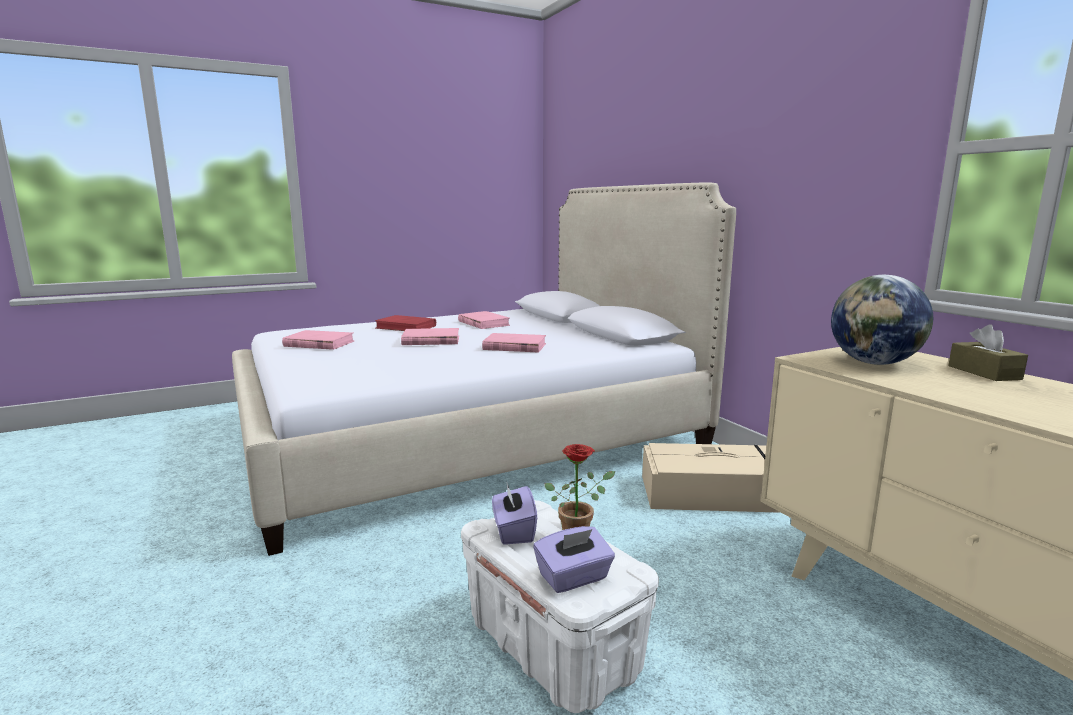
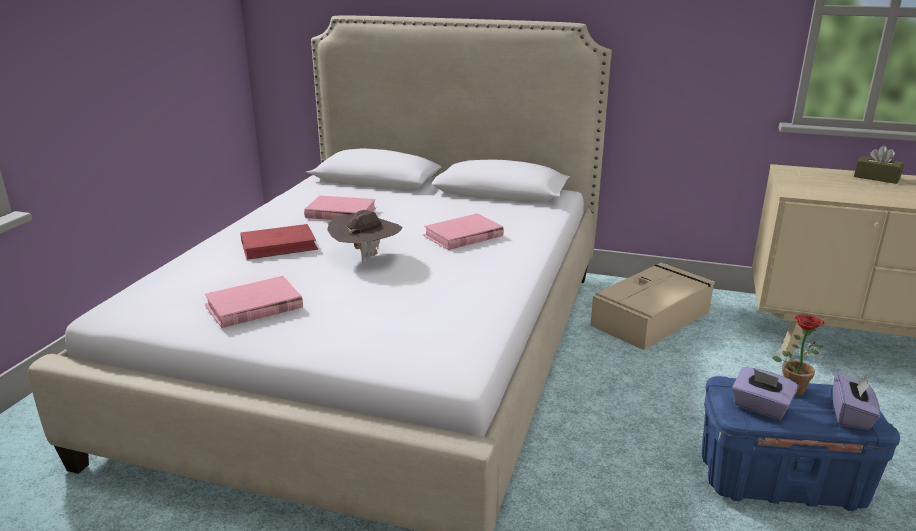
camera: 45 degrees left, 10 degrees up
(430, 340) = (366, 256): pink book -> brown hat
(554, 647) = (781, 481): white storage box -> blue storage box
(874, 363) = (827, 185): globe -> none

